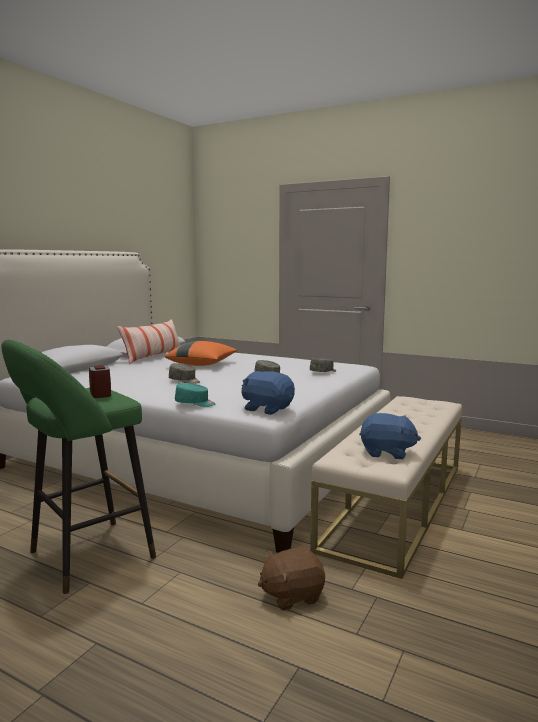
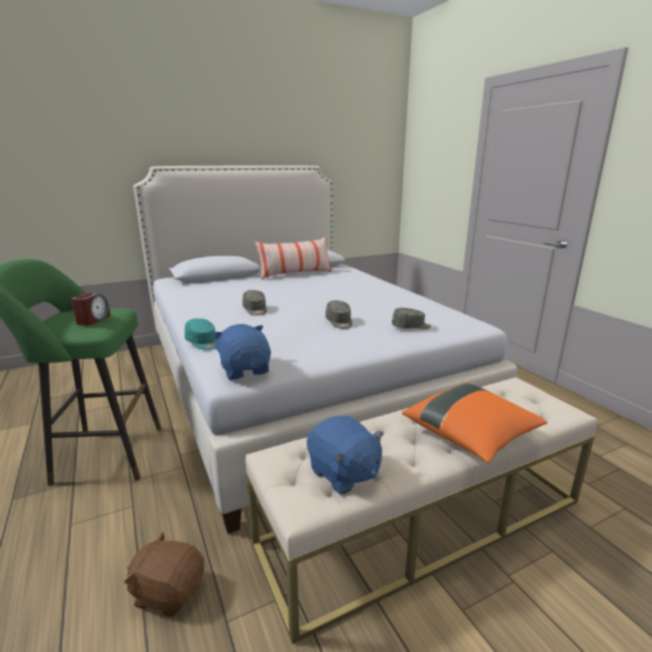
camera: 35 degrees right, 10 degrees up
(202, 364) = (316, 291): orange pillow -> orange pillow (471, 435)

